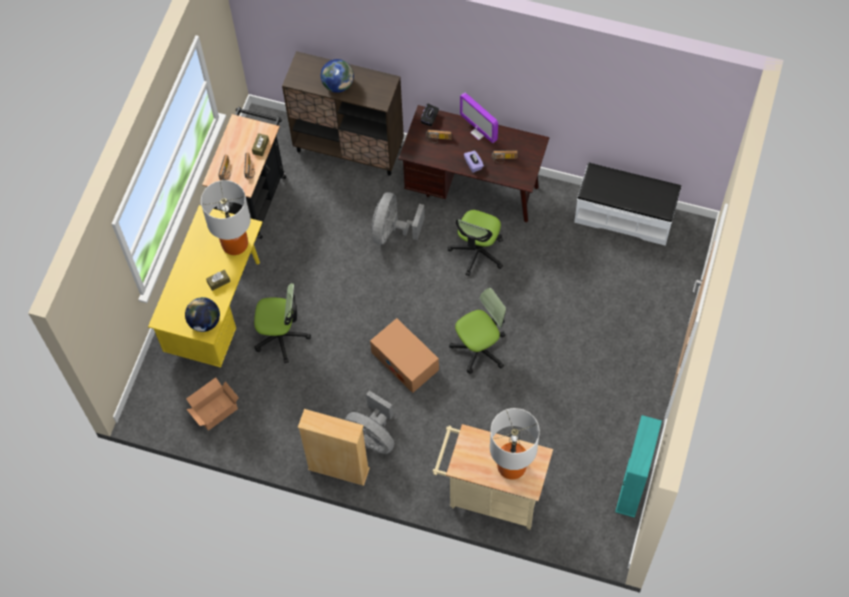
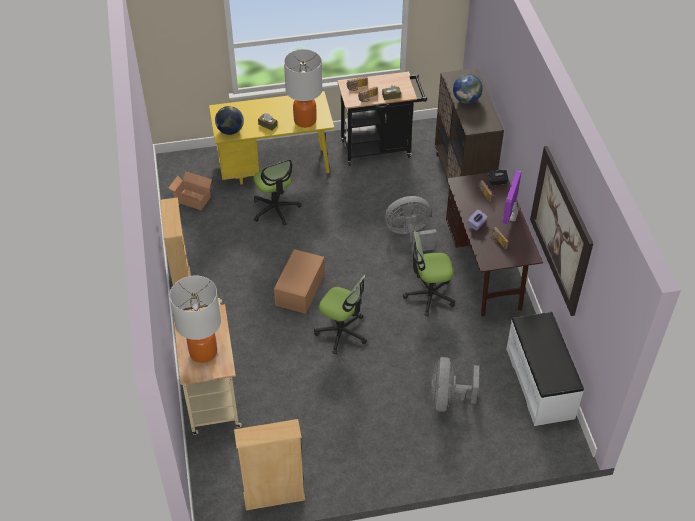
camera: 60 degrees right, 15 degrees down
(373, 436) = (223, 296): grey fan -> grey fan (448, 398)
(571, 102) = (561, 230): none -> picture
(632, 488) = (274, 496): turquoise bookcase -> beige bookcase

